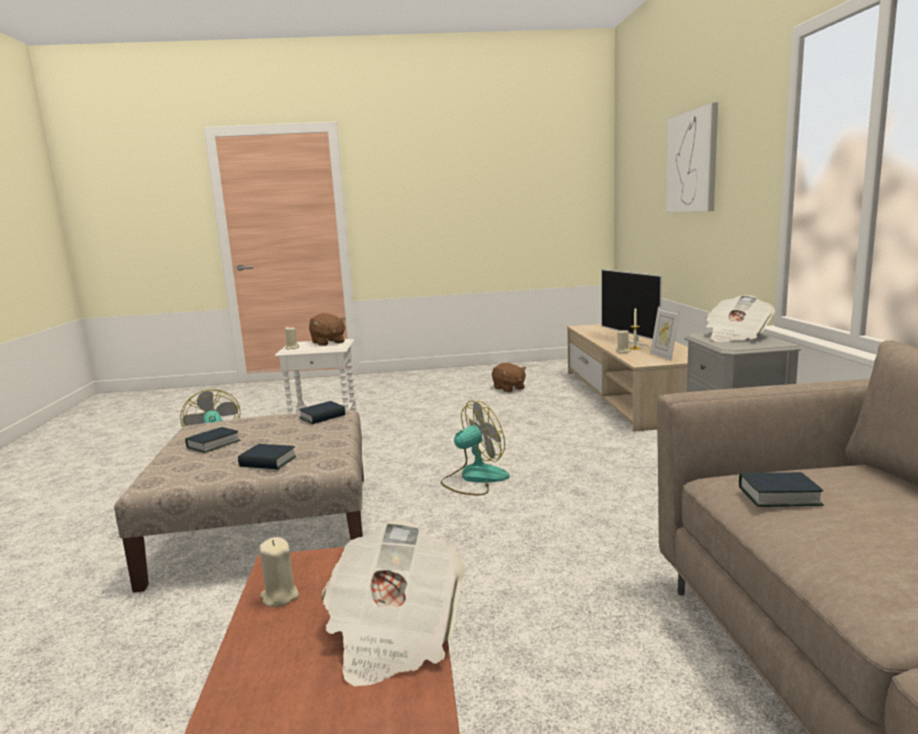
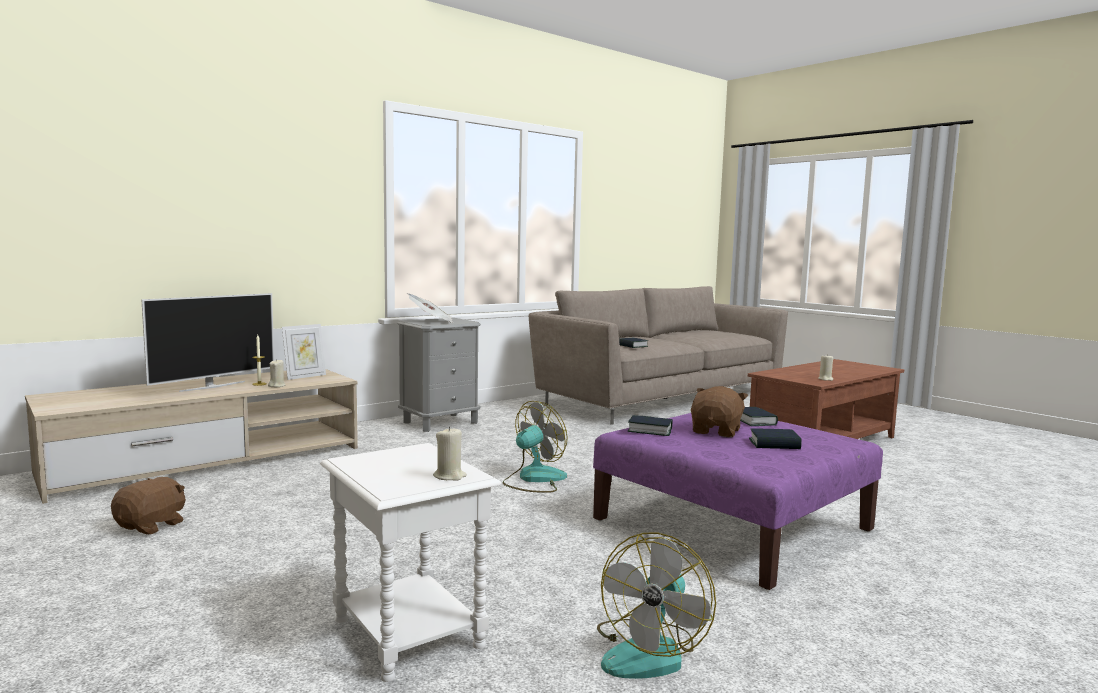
camera: 125 degrees left, 5 degrees down
(266, 526) = (732, 525): beige ottoman -> purple ottoman
(327, 342) = (381, 463): brown plush toy -> brown plush toy (717, 431)
(393, 634) = (801, 369): newspaper -> none
(474, 478) = (534, 479): fan -> fan turned 105 degrees clockwise
(692, 162) = (221, 169): picture -> none

